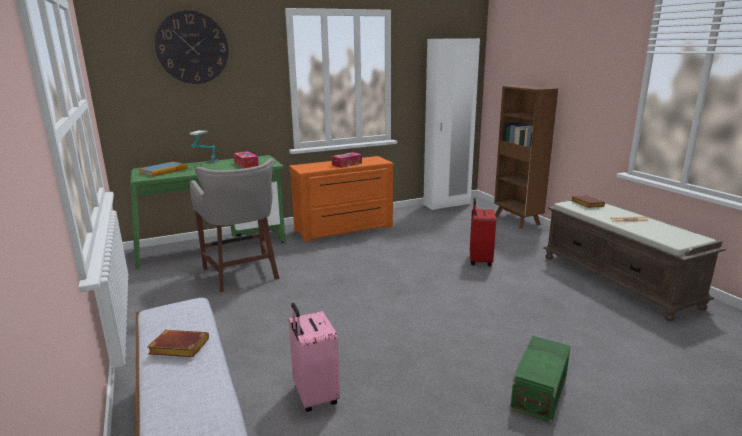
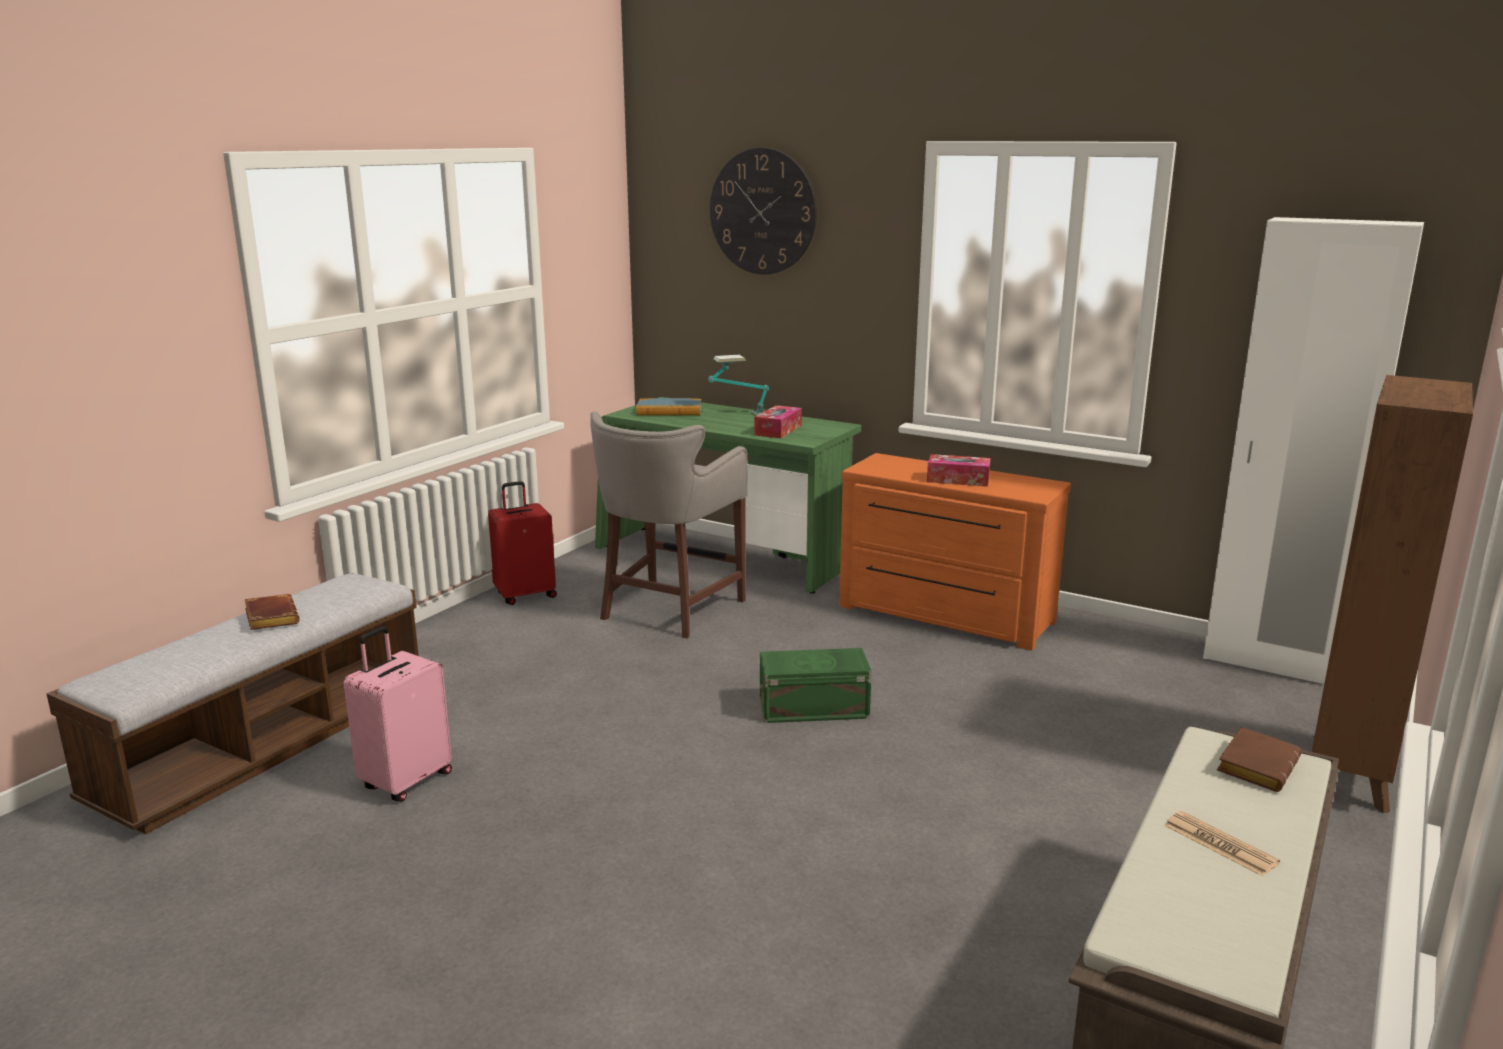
camera: 55 degrees right, 0 degrees up
(479, 261) = (1016, 786): red suitcase -> red suitcase (525, 595)
(541, 391) = (563, 984): green storage box -> green storage box (815, 708)

